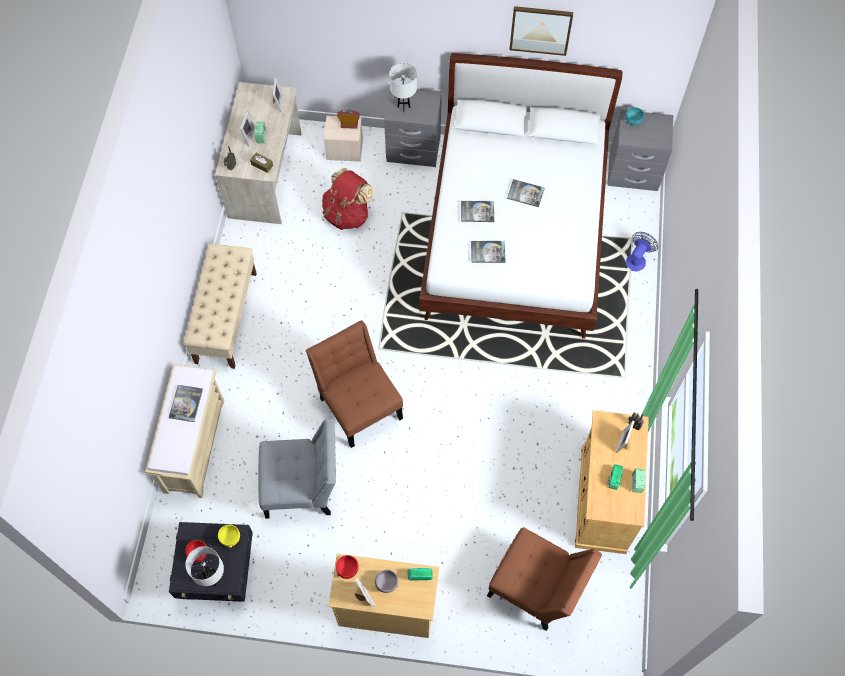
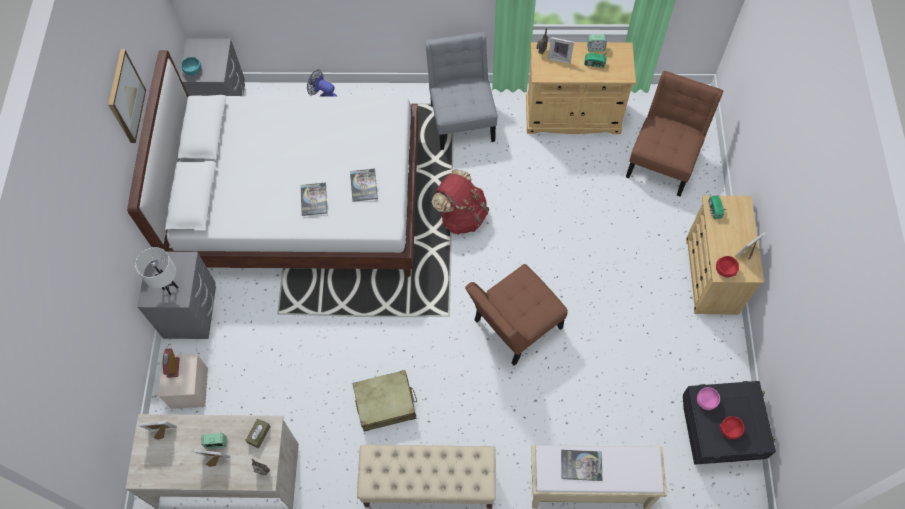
camera: 95 degrees left, 0 degrees up
(213, 578) = (751, 409): white table lamp -> none
(230, 537) = (706, 401): yellow bowl -> pink bowl
(303, 290) = (386, 404): none -> beige suitcase
(303, 487) = (612, 367): grey chair -> grey chair (462, 118)
(347, 214) = (282, 371): red backpack -> red backpack (461, 216)
(386, 583) = (729, 235): grey bowl -> none
(525, 193) = (288, 158): book -> none

